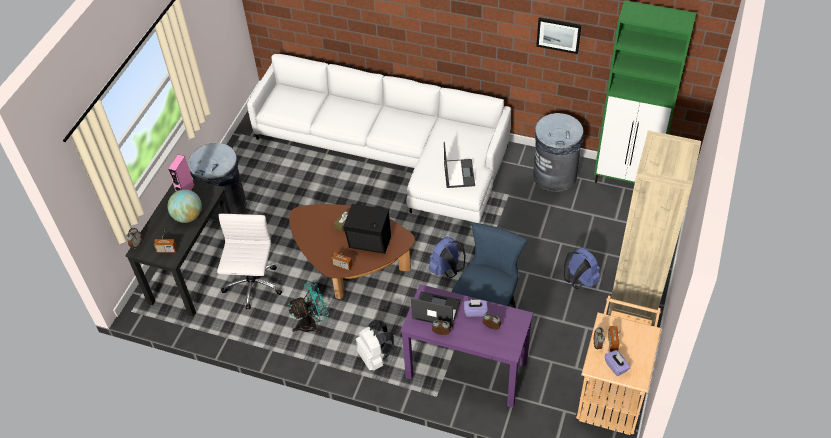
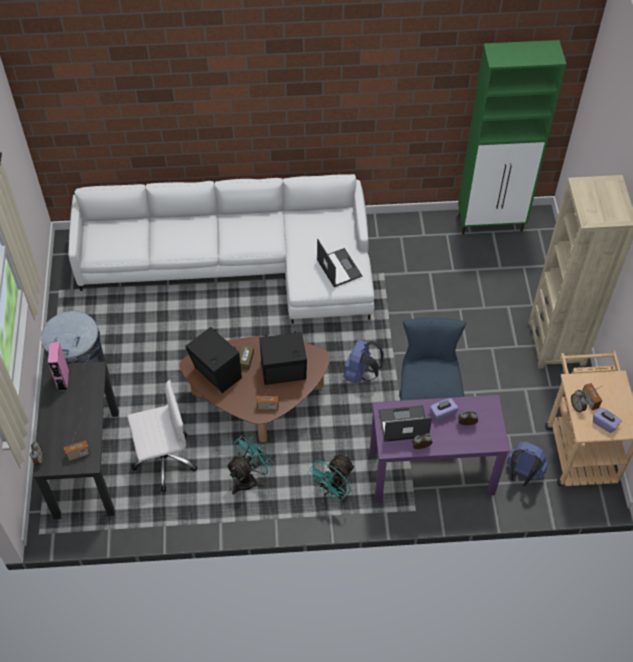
camera: 25 degrees left, 5 degrees up
(188, 216) = (81, 408): globe -> none
(253, 286) = (163, 459): white office chair -> white office chair turned 90 degrees clockwise
(315, 228) = (217, 374): none -> black speaker
(375, 357) = (333, 492): white backpack -> turquoise fan
(555, 176) = (420, 239): grey trash can -> none
(558, 35) = (410, 93): picture -> none
(579, 281) = (495, 343): blue backpack -> blue backpack (522, 474)

